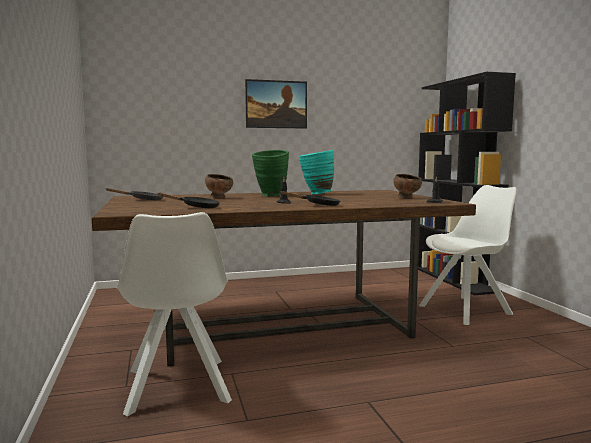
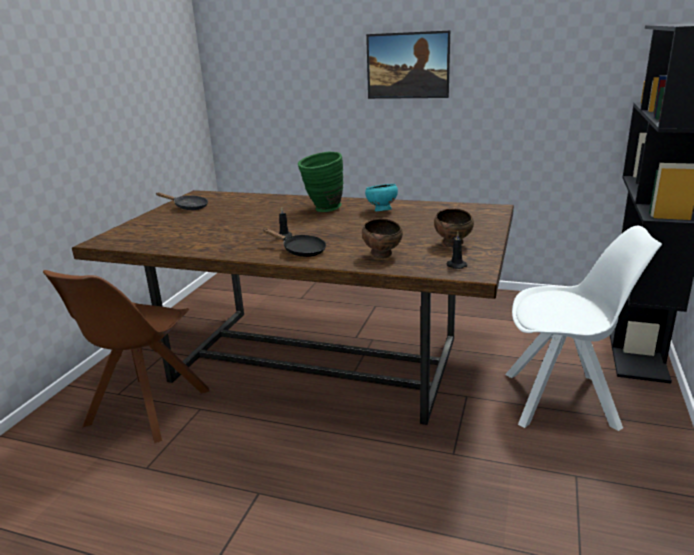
camera: 35 degrees right, 15 degrees up
(177, 387) = (145, 409): white chair -> brown chair
(196, 207) = (185, 236): black frying pan -> none
(219, 198) = (257, 212): brown bowl -> brown bowl (383, 256)
(315, 194) = (381, 211): turquoise vase -> turquoise bowl

